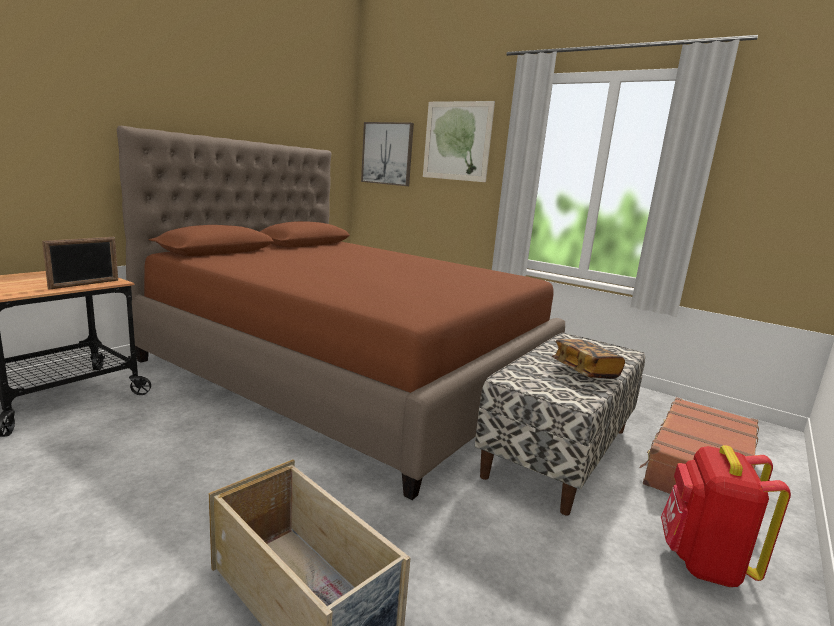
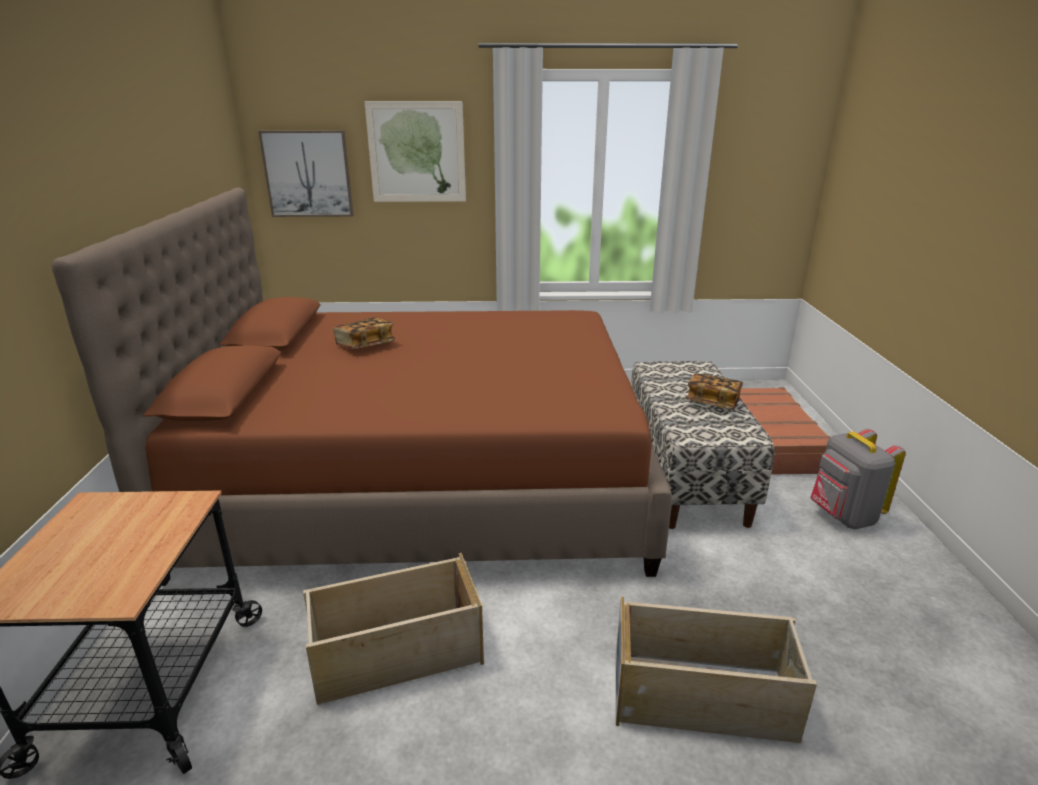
camera: 35 degrees left, 10 degrees up
(85, 284) = (172, 523): picture frame -> none
(171, 445) = (395, 654): none -> beige storage box
(337, 255) = (365, 345): none -> book
(703, 562) = (843, 516): red backpack -> grey backpack

